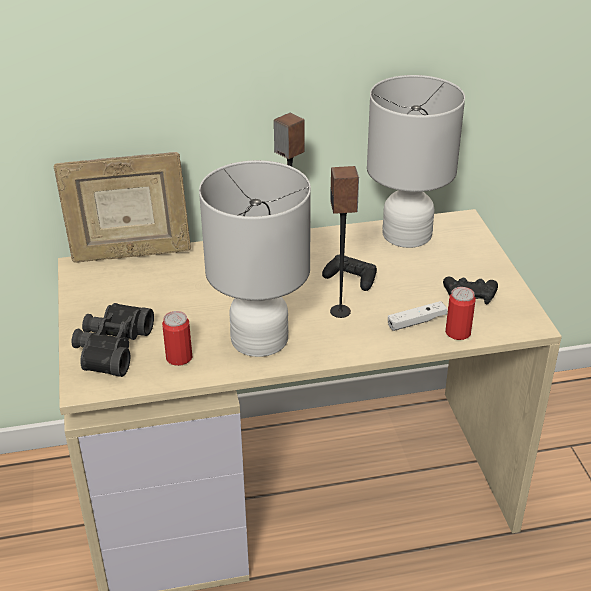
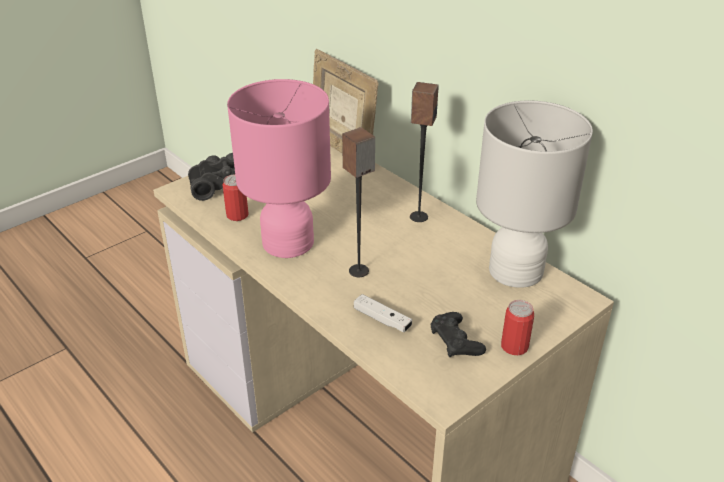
camera: 60 degrees right, 0 degrees up
(260, 338) = (289, 243): grey table lamp -> pink table lamp
(351, 278) = (412, 261): black game controller -> none
(458, 332) = (387, 351): can -> can (514, 346)

